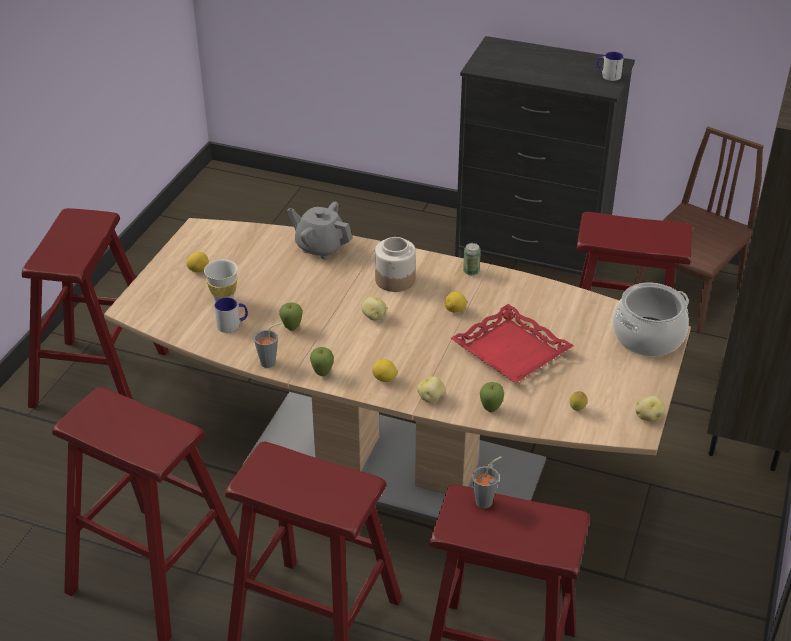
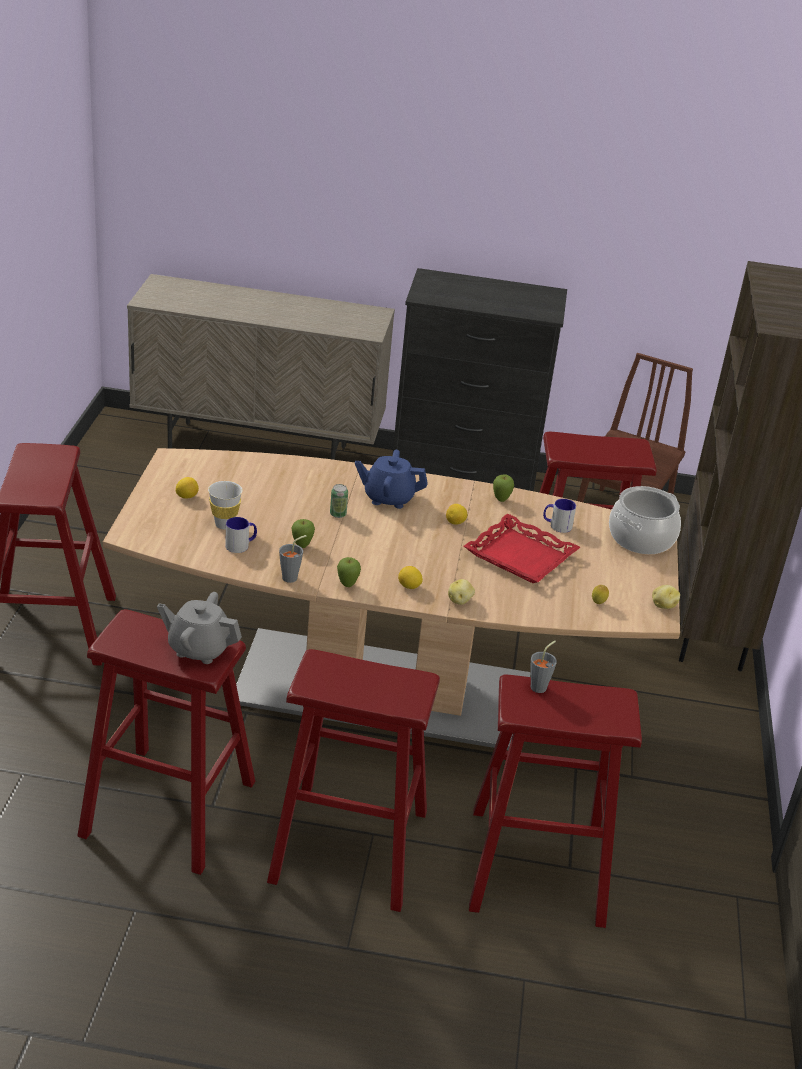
camera: 15 degrees left, 5 degrees down
(321, 247) = (304, 471): grey teapot -> grey teapot (199, 649)
(341, 209) = (258, 451): none -> beige cabinet
(374, 317) = (379, 532): potato -> none
(395, 280) = (388, 498): jar -> blue teapot
(471, 271) = (459, 488): can -> can (338, 514)
(490, 409) = (519, 607): apple -> apple (501, 500)
(607, 75) = (547, 303): mug -> mug (556, 525)

